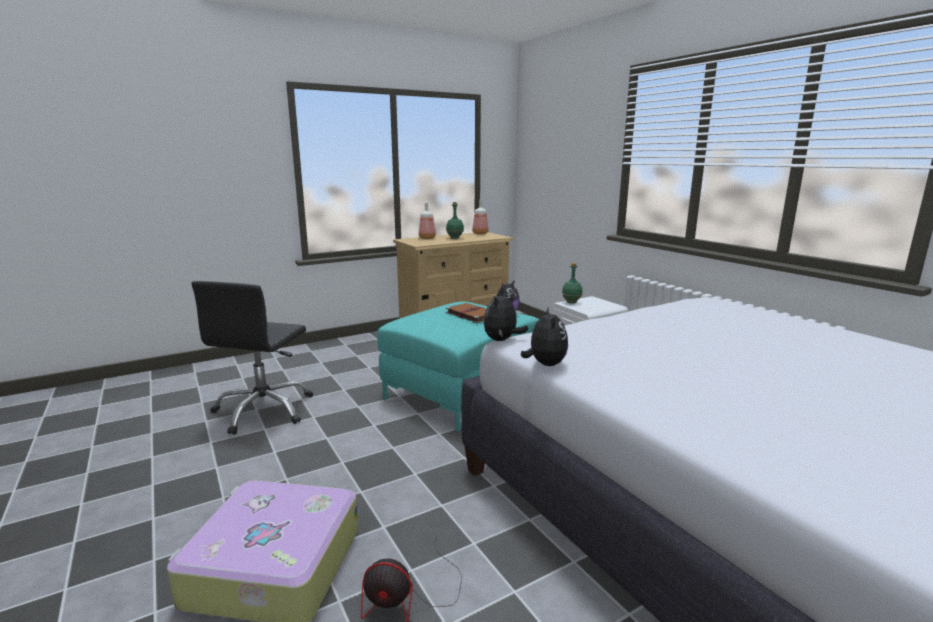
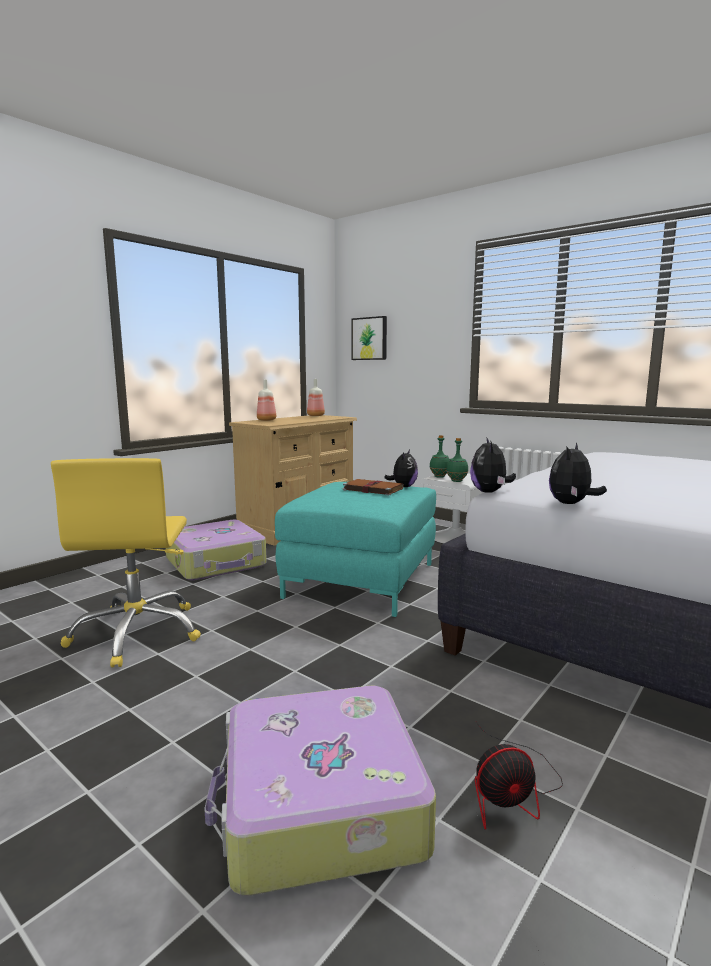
camera: 20 degrees left, 5 degrees down
(264, 410) = (137, 633): black office chair -> yellow office chair
(363, 358) = (217, 562): none -> suitcase
(455, 238) = (297, 419): green bottle -> green bottle (456, 481)
(540, 160) = (370, 338): none -> picture
(545, 364) = (571, 504): plush toy -> plush toy turned 120 degrees counterclockwise

